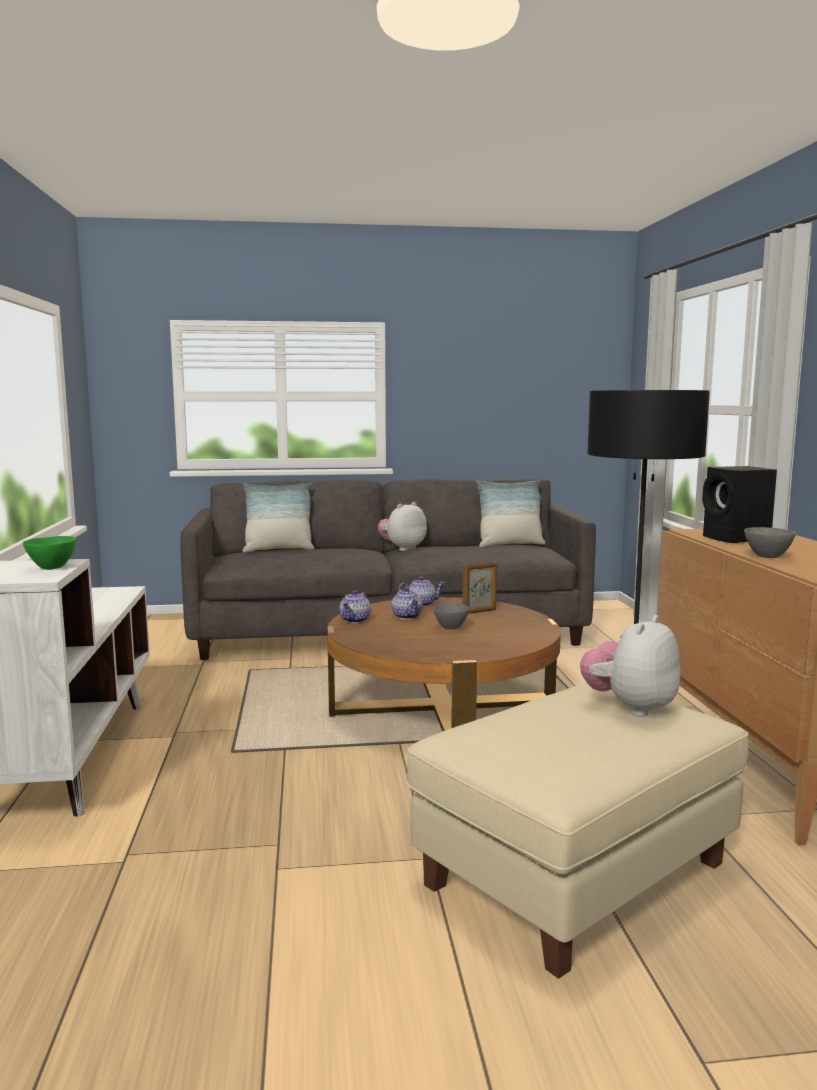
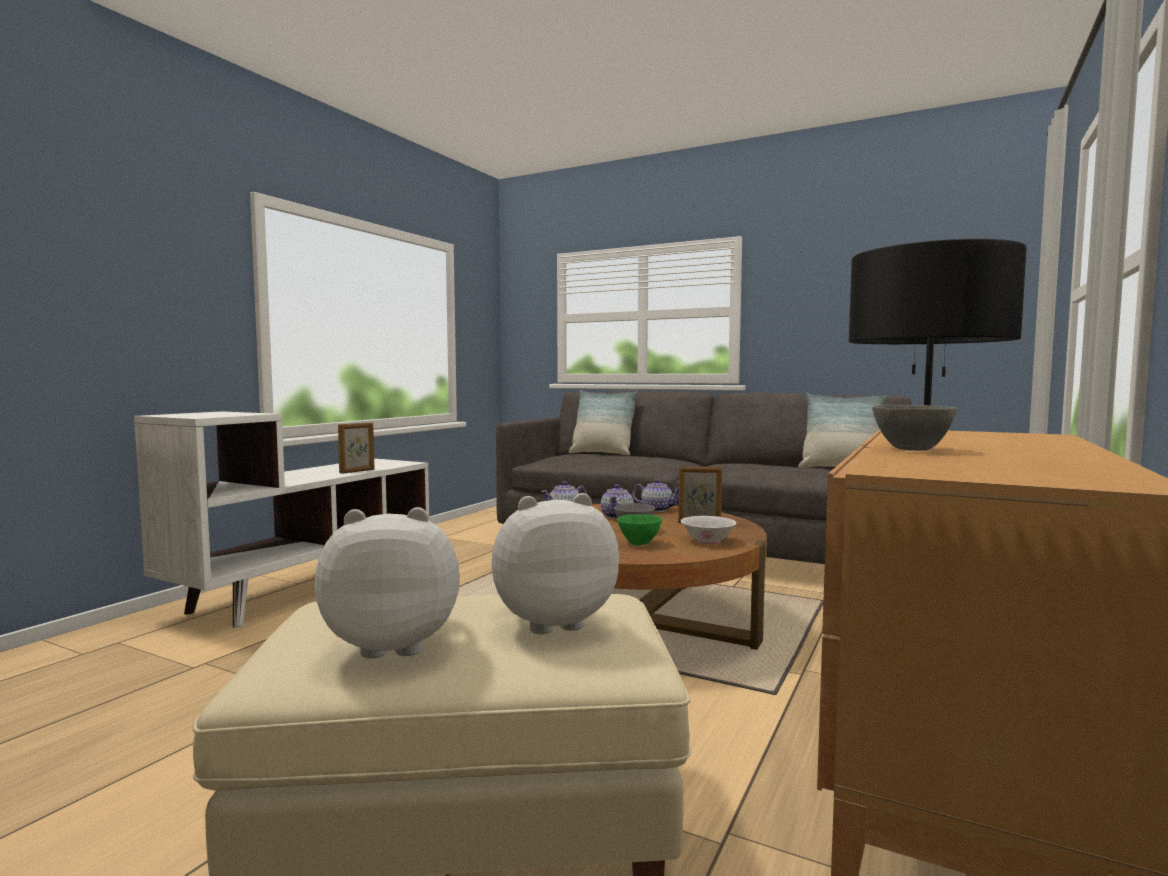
camera: 35 degrees right, 5 degrees down
(52, 567) = (235, 414): green bowl -> green bowl (639, 543)
(107, 610) = (357, 471): none -> picture frame
(402, 548) = (716, 462): plush toy -> plush toy (393, 645)
(521, 627) = (708, 541): none -> white bowl
(736, 539) = (950, 437): black speaker -> none

